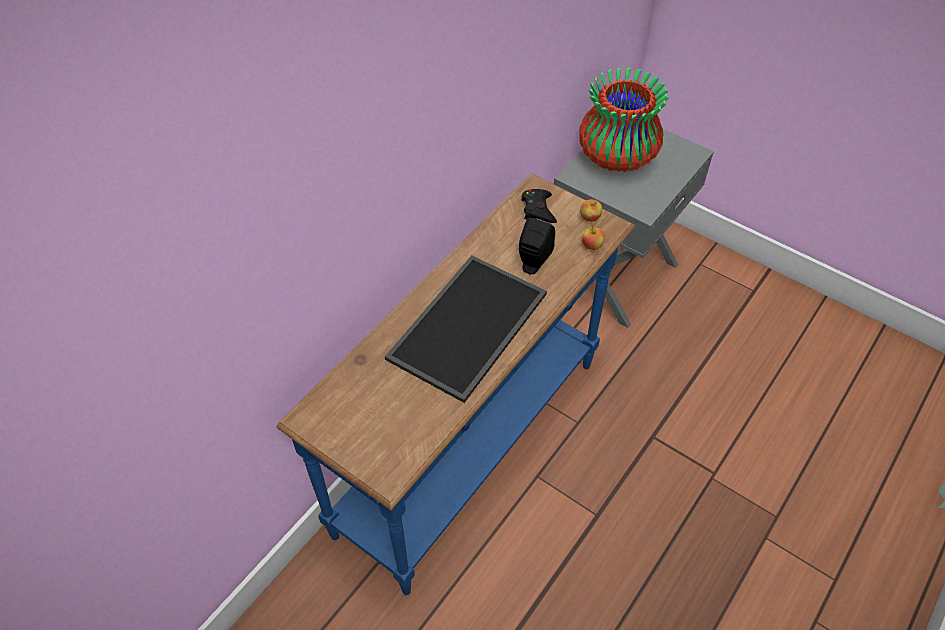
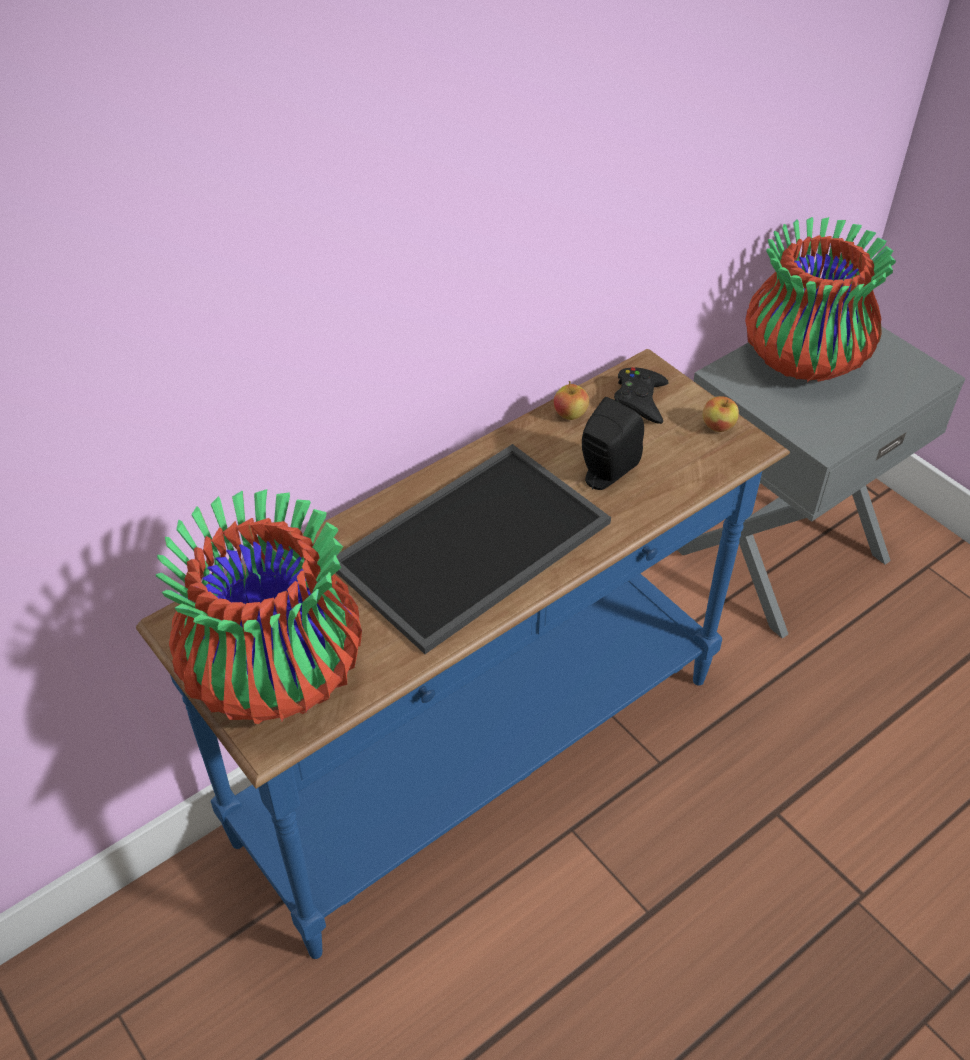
camera: 15 degrees right, 5 degrees down
(376, 436) = (273, 673): none -> vase
(592, 246) = (707, 467): apple -> apple (570, 414)

